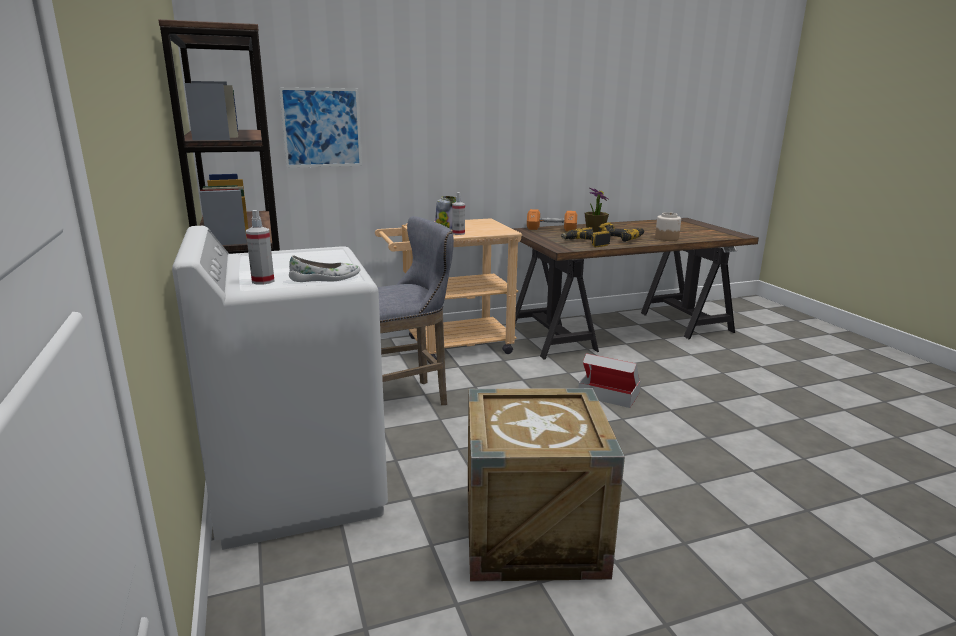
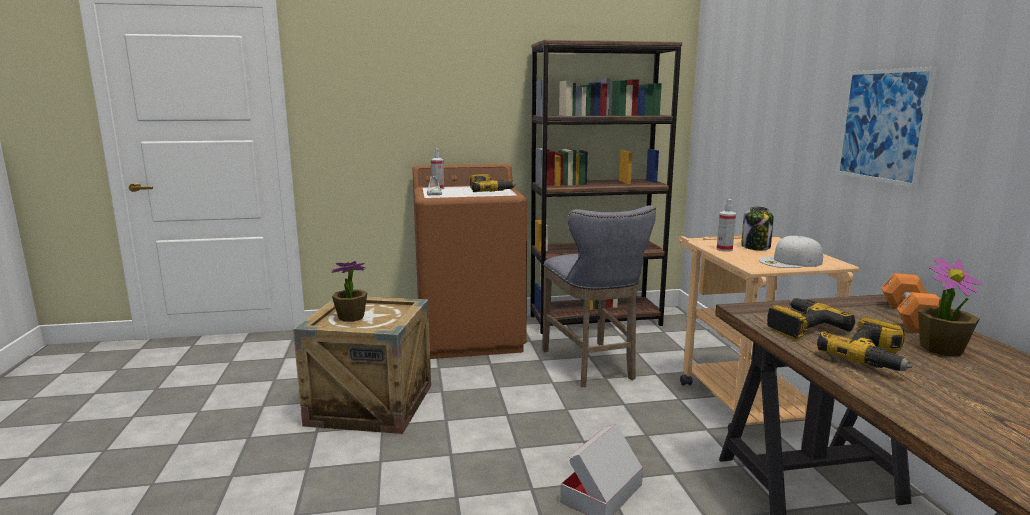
camera: 100 degrees right, 5 degrees down
(298, 487) = (470, 336): white washing machine -> brown washing machine
(305, 257) = (489, 191): none -> power drill
(322, 127) = (746, 118): picture -> picture (882, 125)
(489, 225) = (790, 262): none -> white cap
(551, 430) = (351, 317): none -> potted plant
(666, 238) = (924, 406): jar -> none

